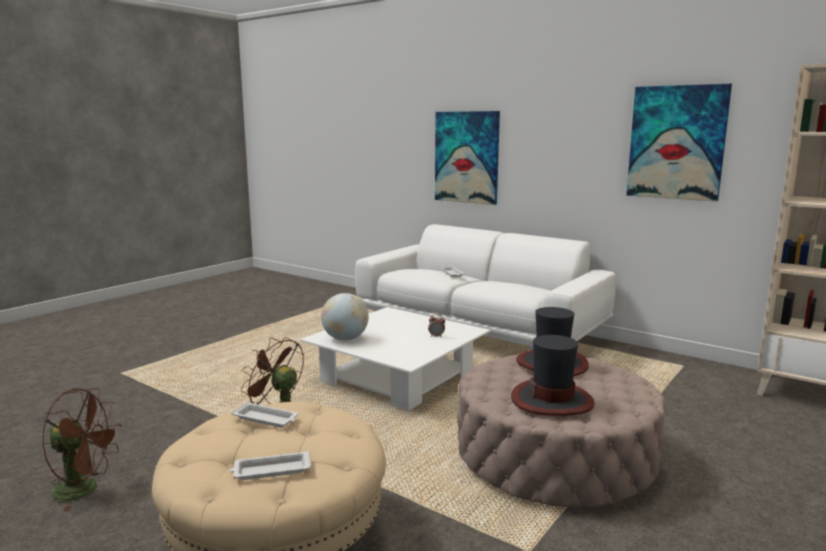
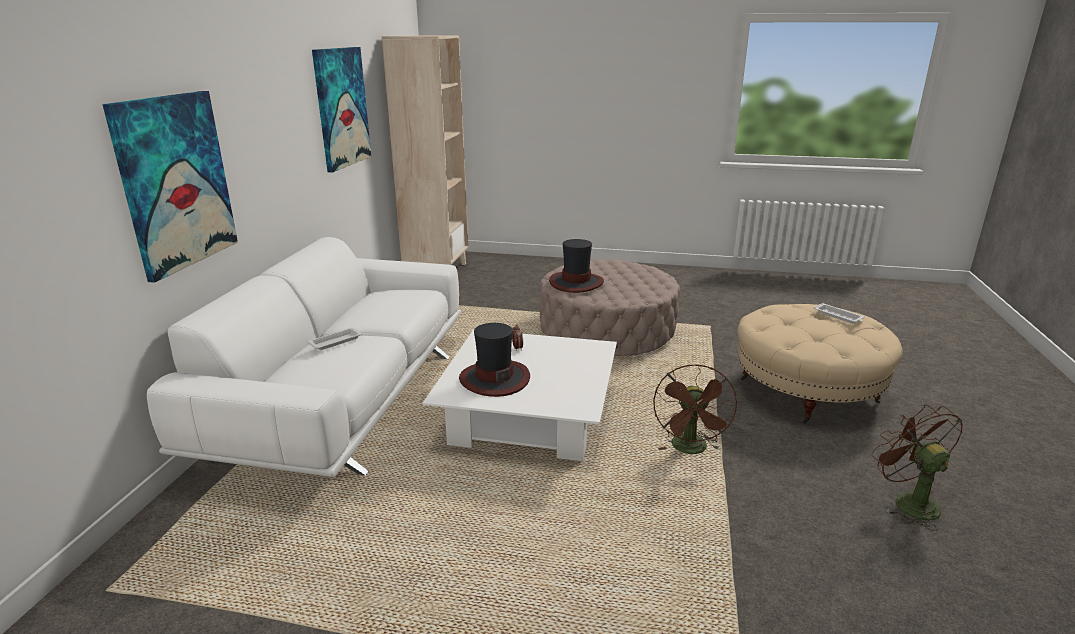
camera: 115 degrees left, 10 degrees up
(266, 419) = (802, 335): white tray -> none
(345, 339) = (572, 392): globe -> none
(552, 400) = (638, 277): hat -> hat (494, 379)

